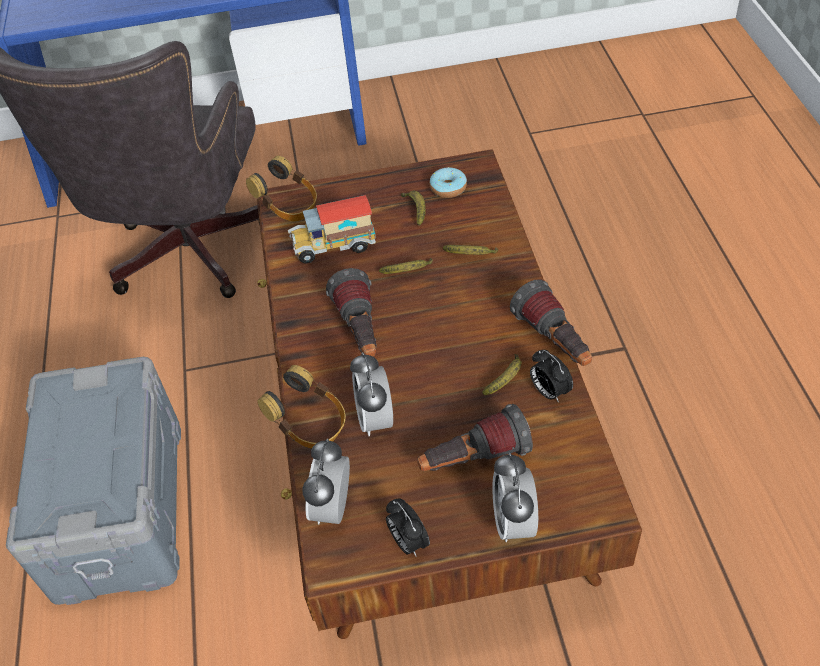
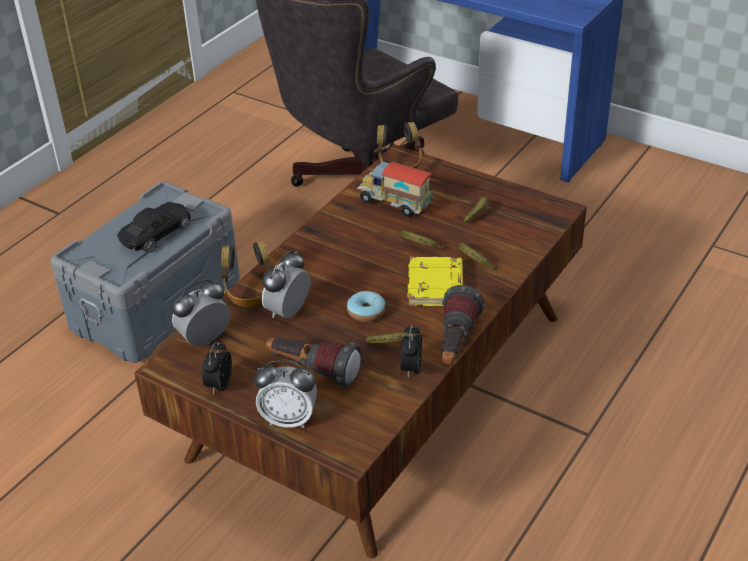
camera: 40 degrees right, 10 degrees down
(98, 435) = (156, 234): none -> black toy car
(360, 331) = (345, 260): flashlight -> none
(448, 188) = (518, 212): donut -> donut (366, 312)
(471, 301) = (436, 287): none -> yellow book
(514, 522) = (289, 419): alarm clock -> alarm clock turned 120 degrees counterclockwise

